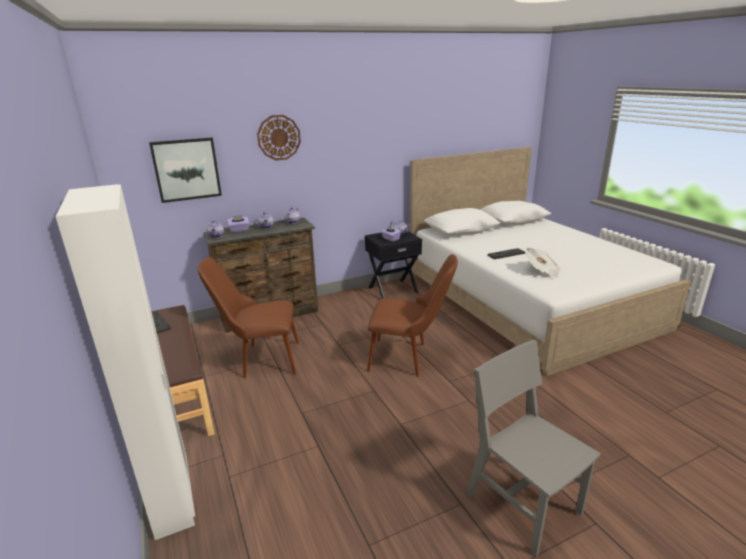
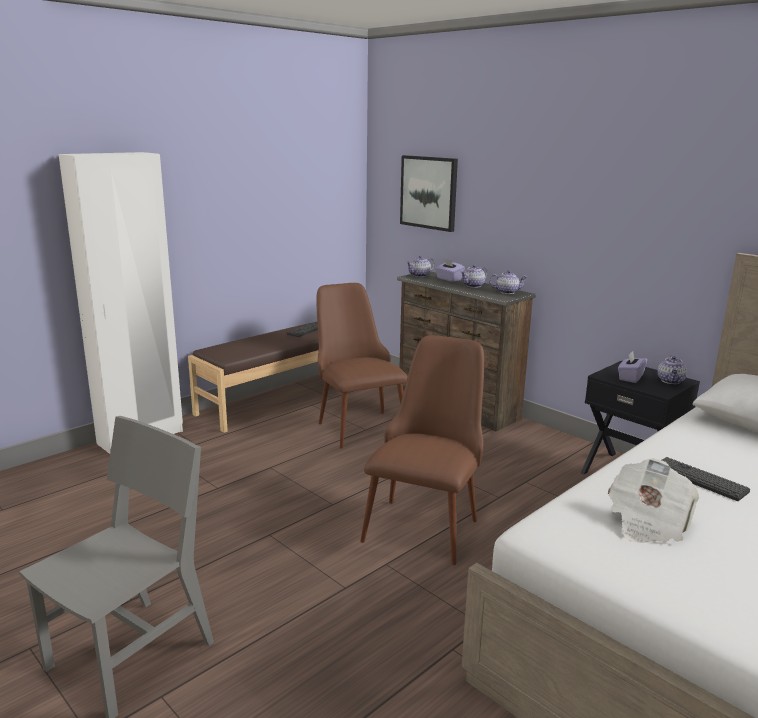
camera: 70 degrees right, 5 degrees down
(279, 137) = (528, 171): wall clock -> none
(409, 358) = (426, 520): brown chair -> brown chair turned 150 degrees counterclockwise

